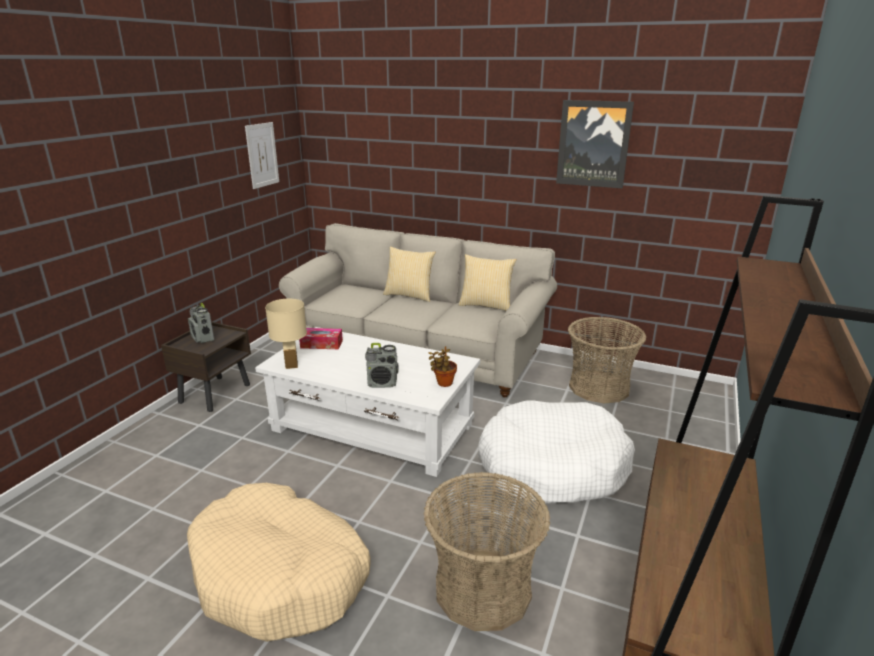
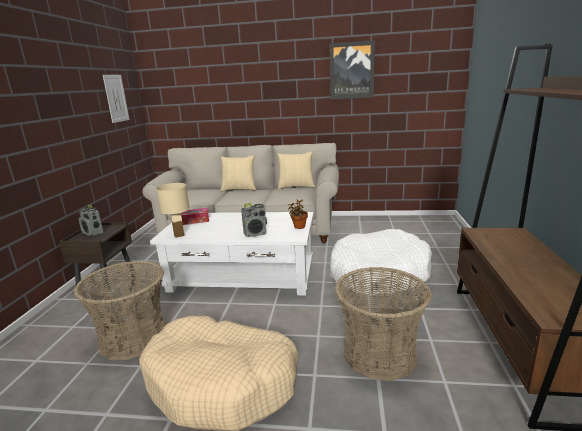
camera: 15 degrees left, 5 degrees down
(599, 387) = (379, 228): basket -> basket (134, 338)

